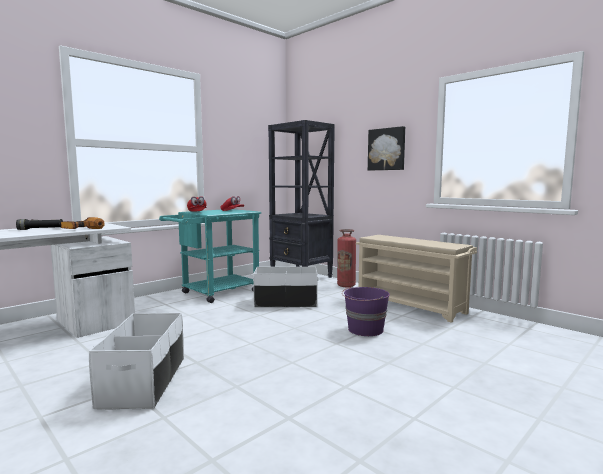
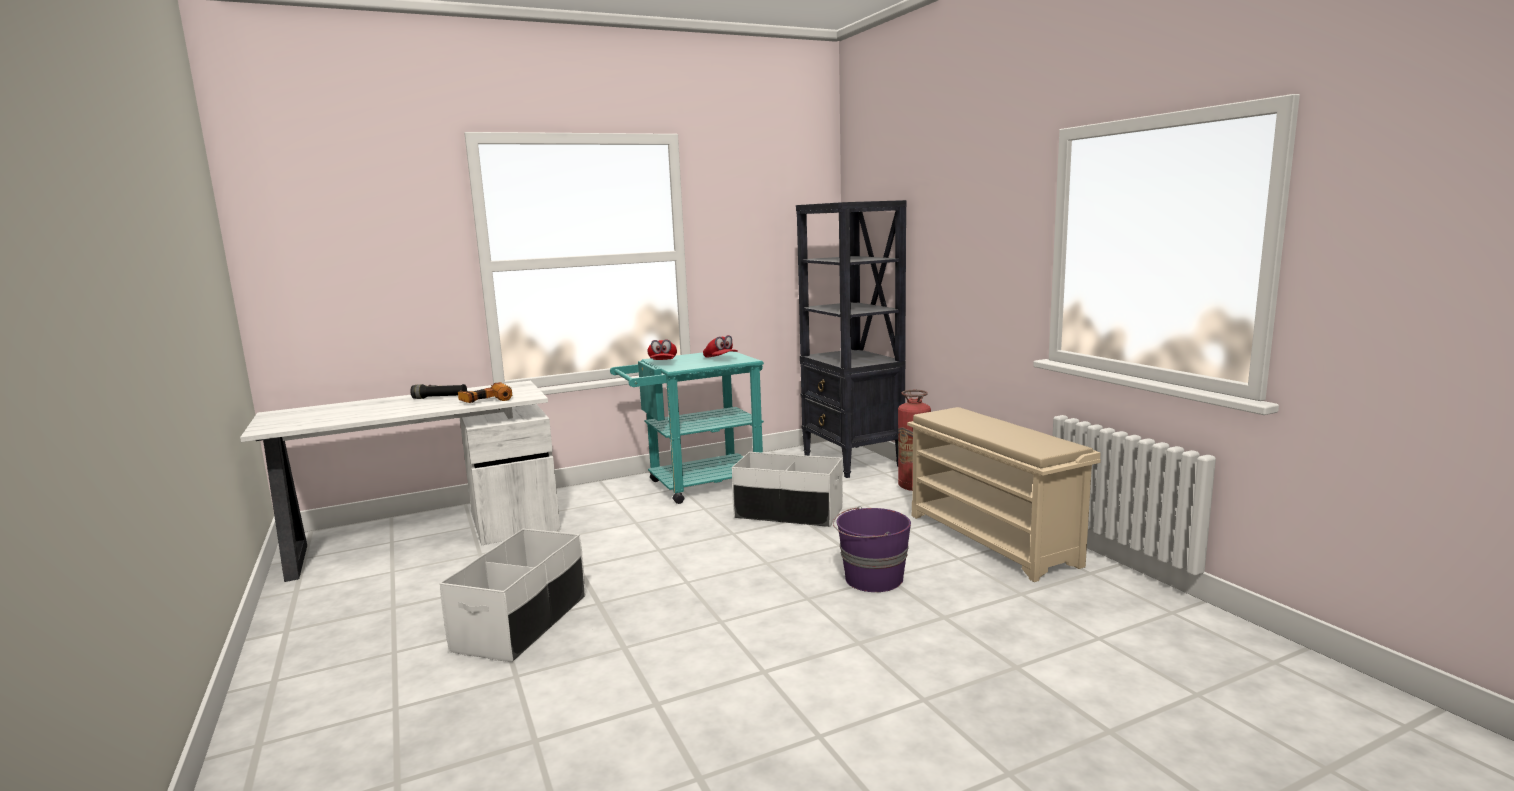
camera: 20 degrees right, 5 degrees up
(387, 149) = (981, 253): picture -> none

